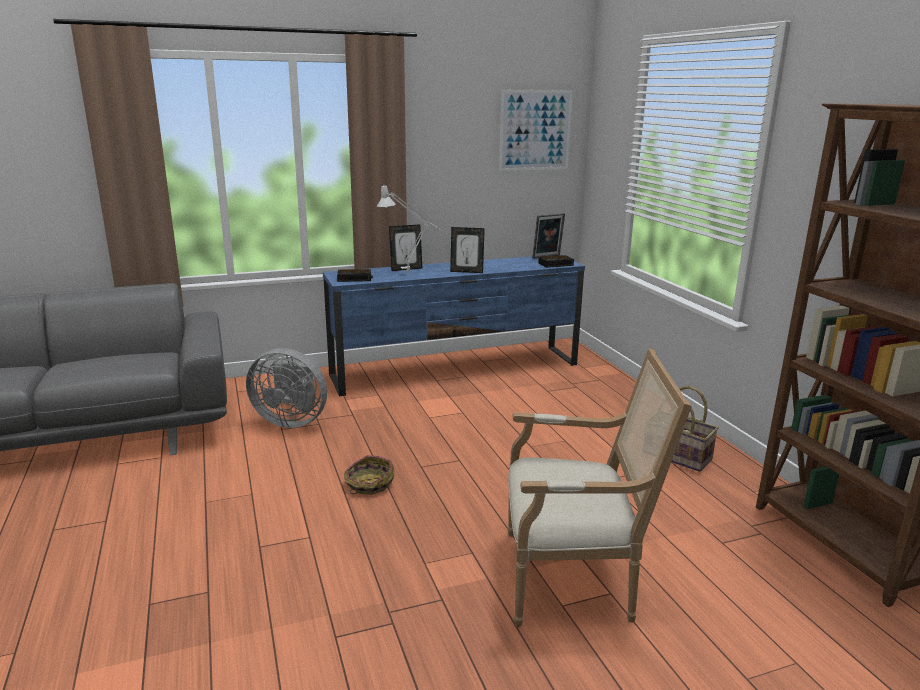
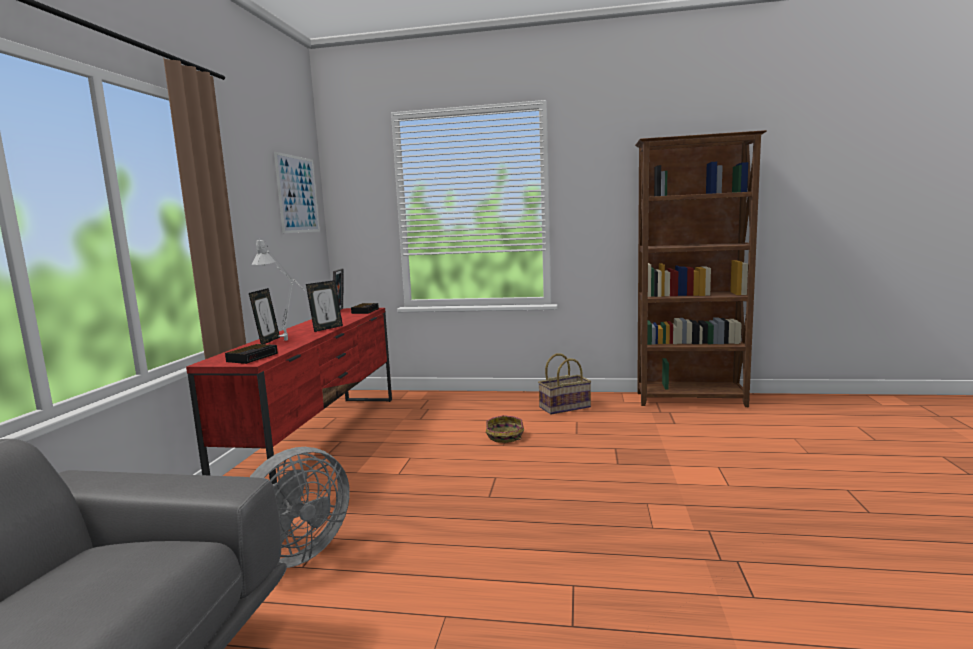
camera: 60 degrees left, 10 degrees down
(369, 484) = (496, 530): basket -> basket (505, 437)
(457, 370) = (321, 442): blue tv stand -> red tv stand
(575, 578) = (697, 473): armchair -> none

